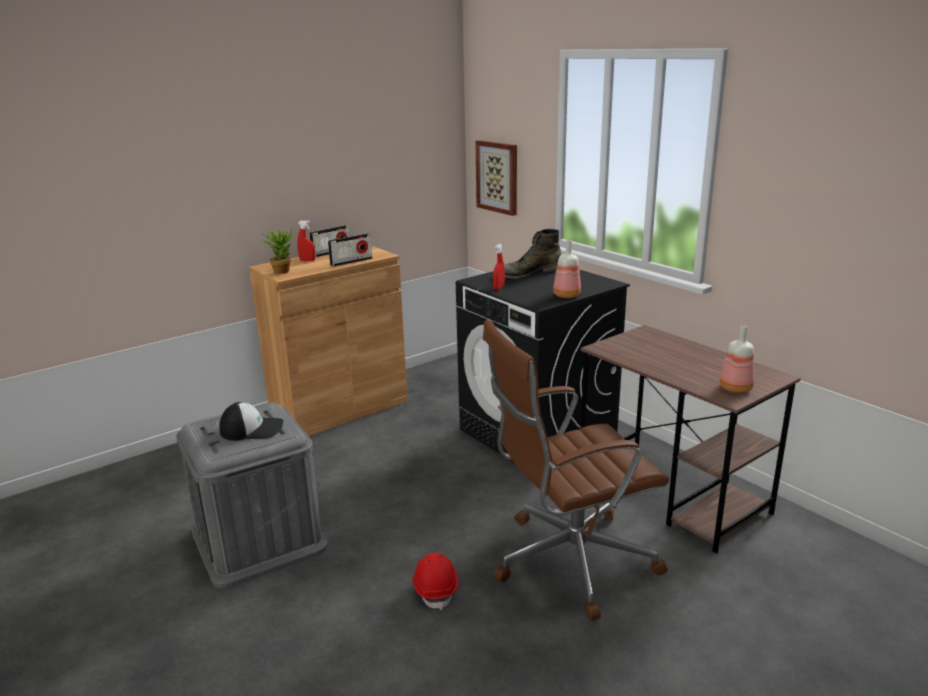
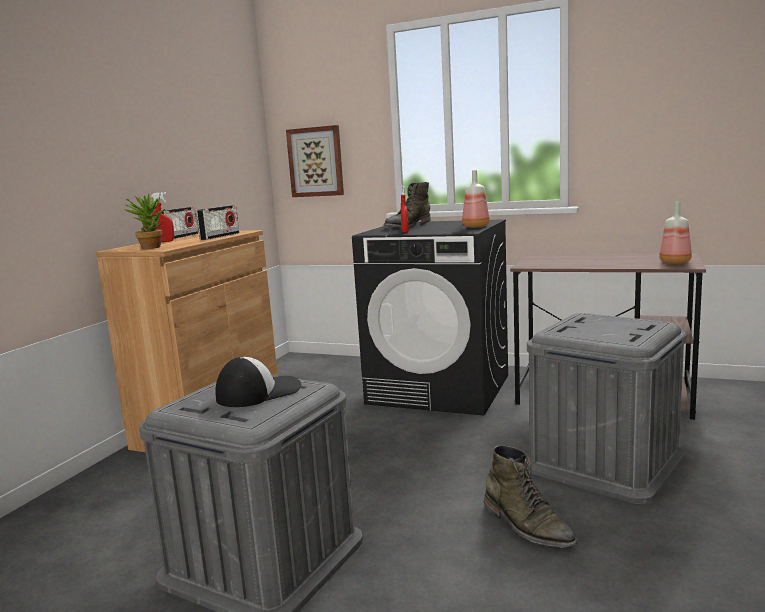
camera: 30 degrees left, 10 degrees down
(436, 589) = (527, 525): red hard hat -> green boot
(569, 561) = (604, 461): brown office chair -> grey storage box

